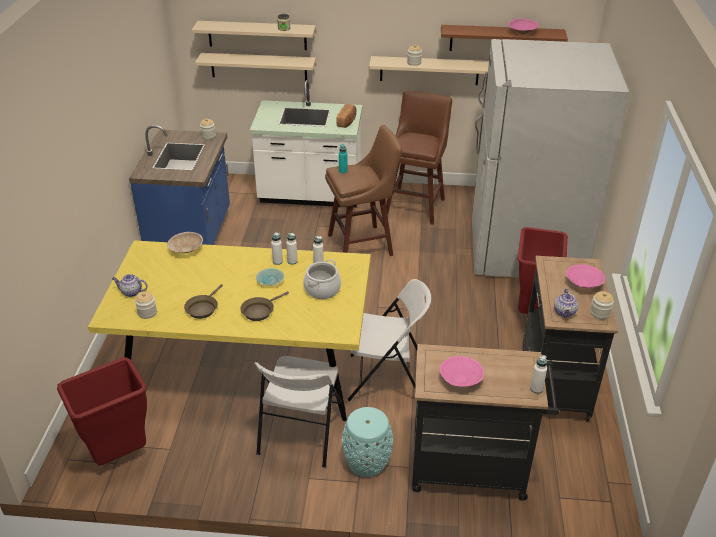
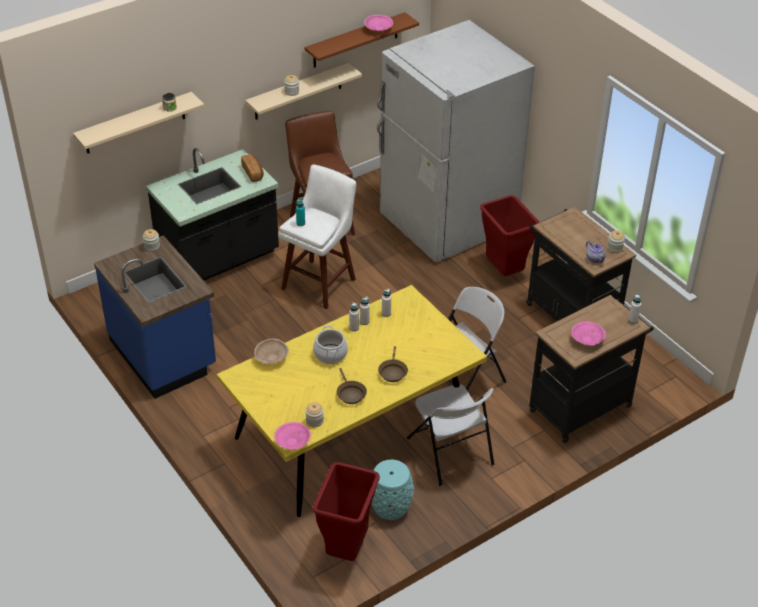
camera: 40 degrees left, 5 degrees up
(131, 292) = (279, 414): teapot -> none
(259, 67) = (138, 153): beige shelf -> none
(269, 281) = (369, 346): turquoise bowl -> none
(310, 195) = (219, 259): white counter -> black counter
(322, 289) = (413, 331): cooking pot -> cooking pot (330, 354)
(363, 244) = (320, 282): brown stool -> white stool
(367, 462) = (515, 444): turquoise stool -> turquoise stool (390, 507)
(584, 284) = (584, 231): pink bowl -> pink bowl (293, 442)

